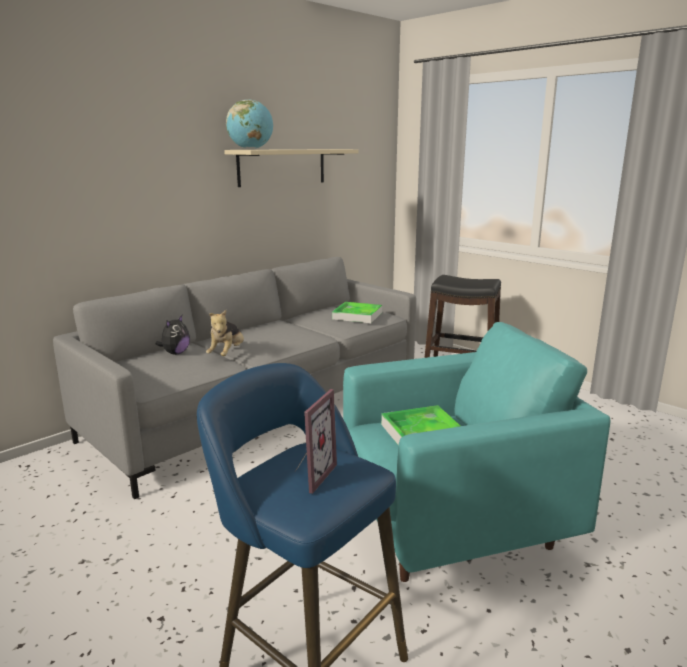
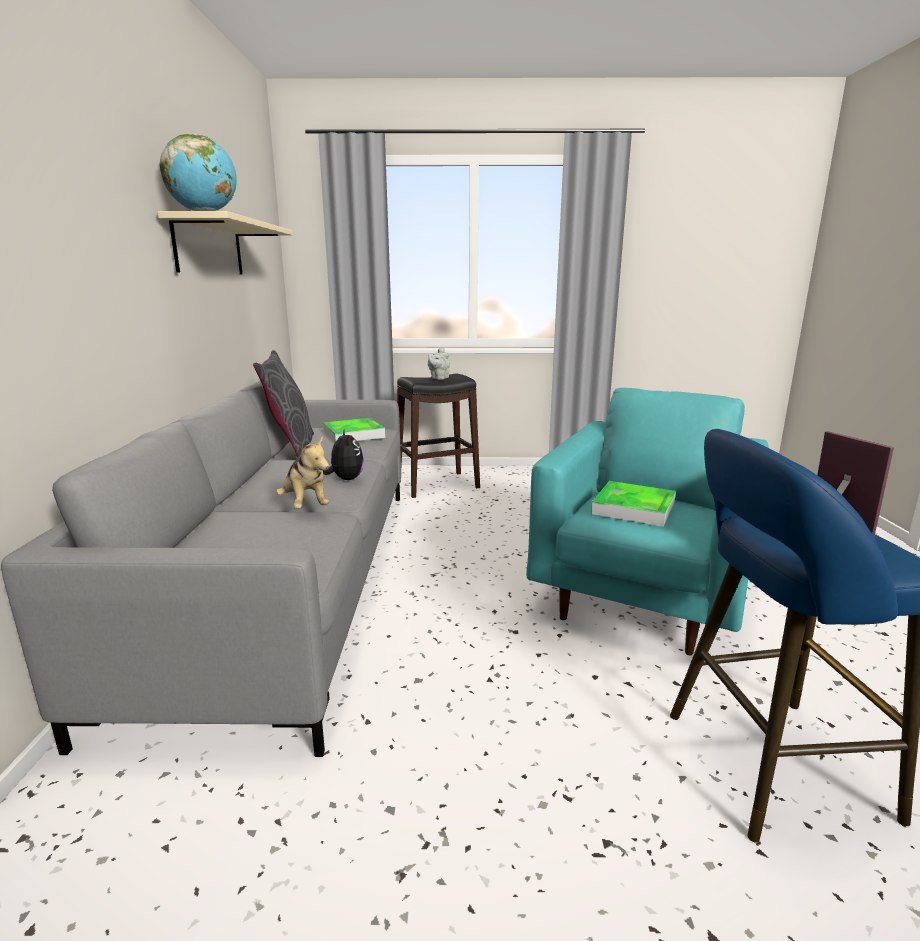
camera: 45 degrees left, 0 degrees up
(175, 353) = (230, 526): plush toy -> plush toy (345, 479)
(304, 315) = (291, 447): none -> grey pillow
(467, 281) = (439, 378): none -> grey teapot

